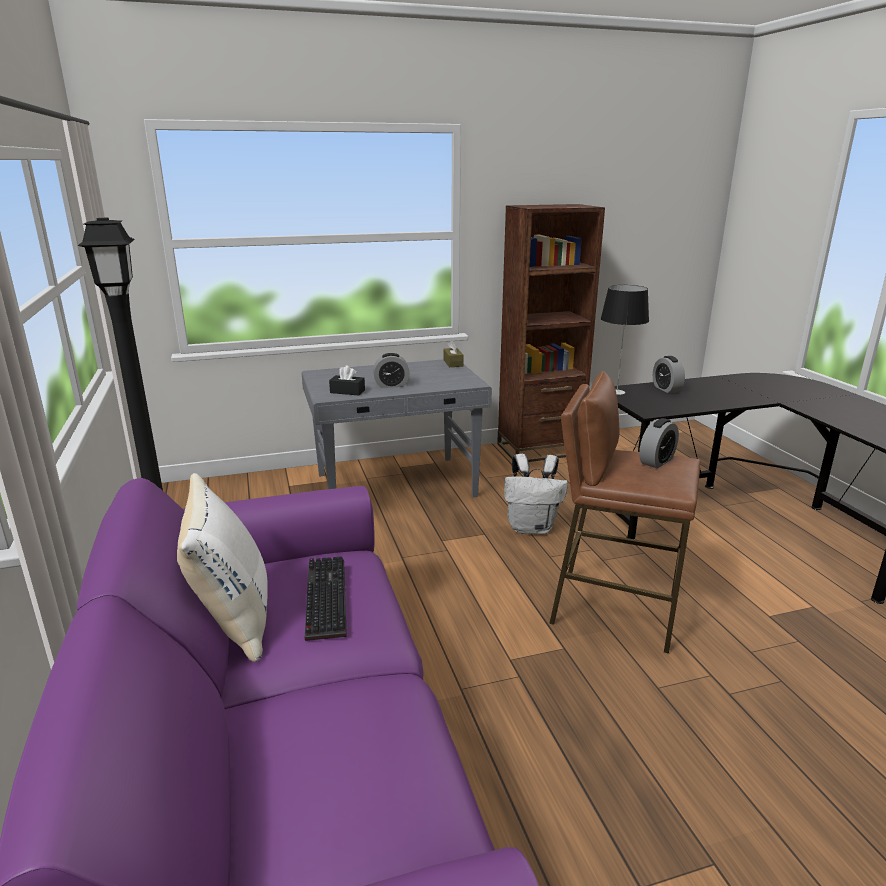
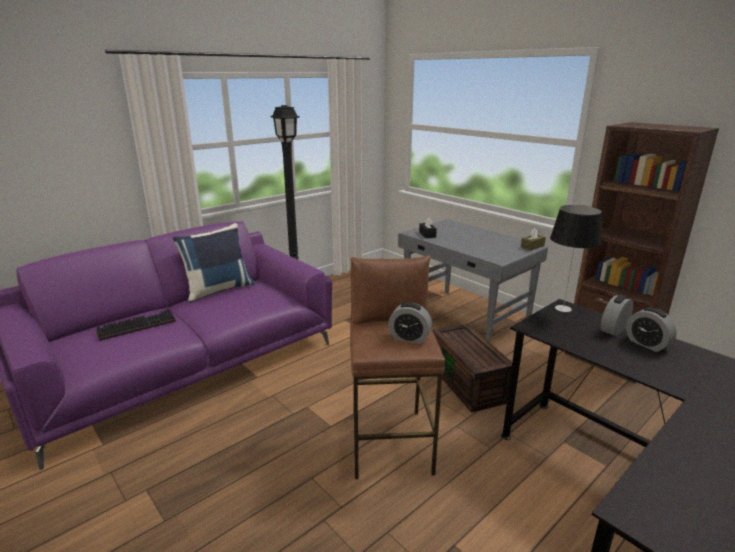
camera: 65 degrees right, 0 degrees up
(232, 618) = (218, 290): white pillow -> blue pillow
(323, 597) = (239, 301): keyboard -> keyboard (138, 325)
(391, 385) = (455, 241): alarm clock -> alarm clock (647, 344)
(532, 527) = (469, 383): white backpack -> brown storage box

